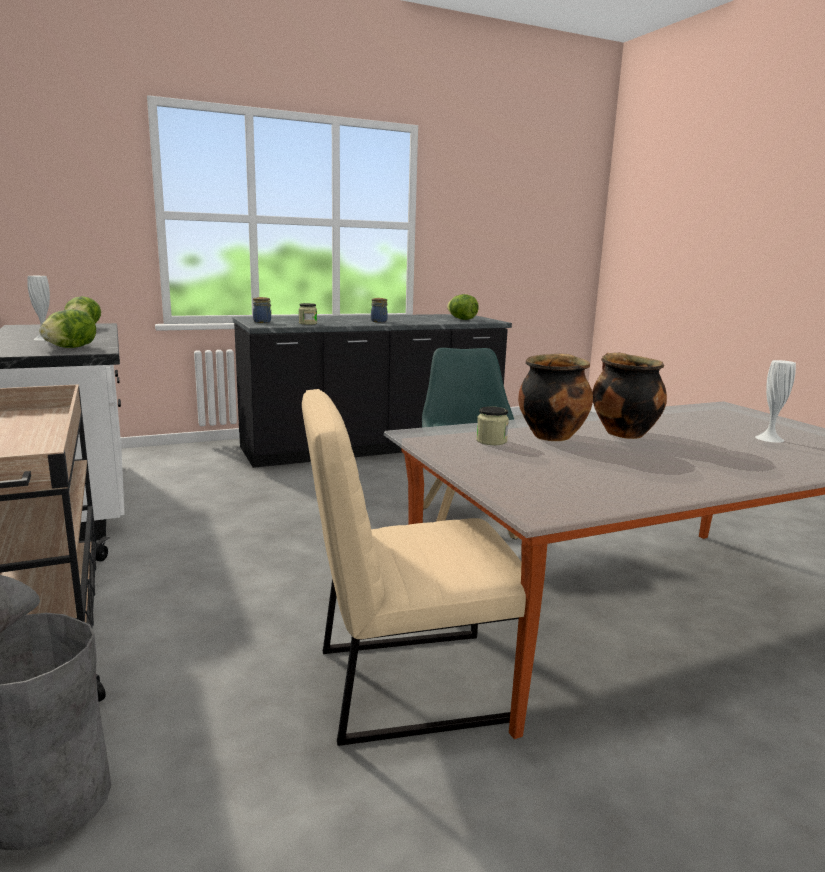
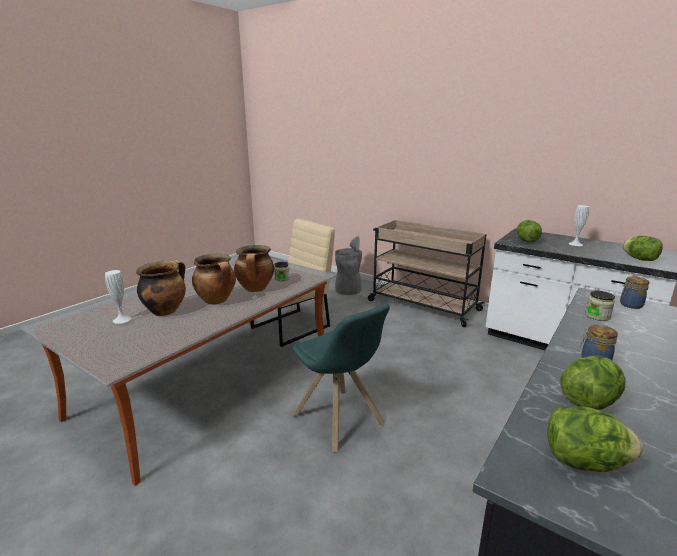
camera: 150 degrees right, 5 degrees up
(421, 320) = (589, 401): none -> lettuce
(705, 436) = (166, 310): none -> cooking pot

